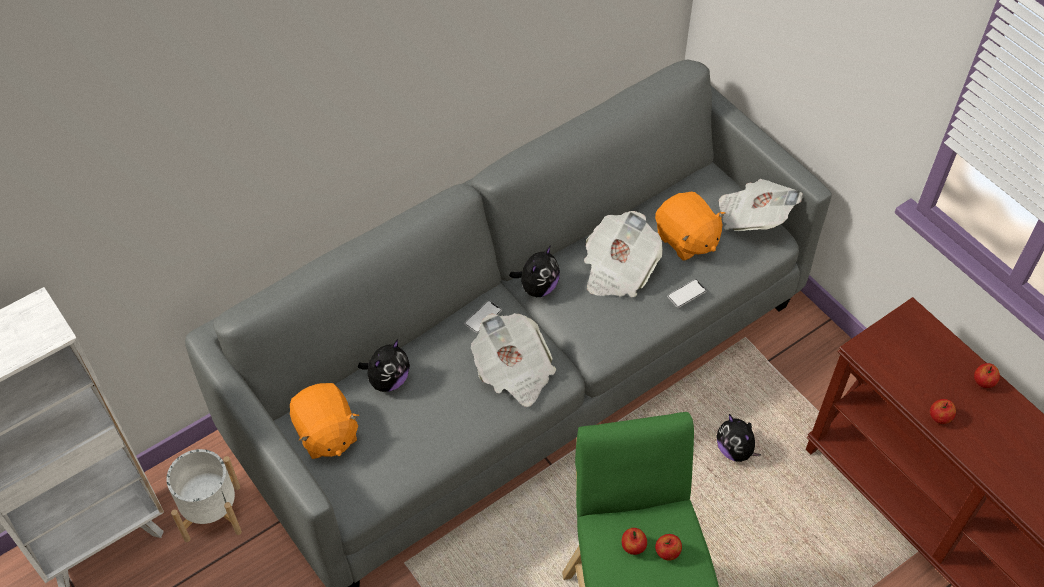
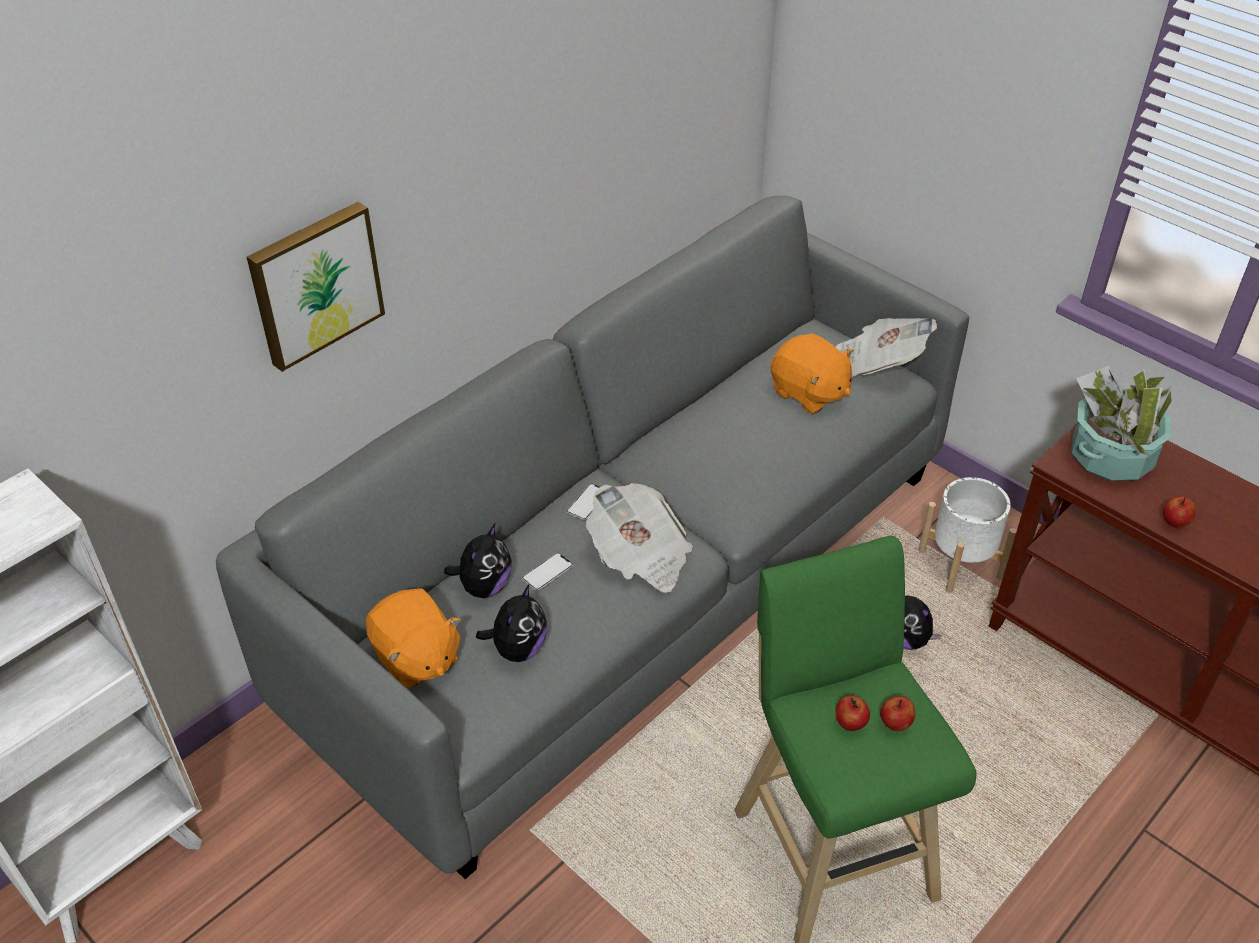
camera: 10 degrees left, 10 degrees down
(212, 513) = (265, 808): white planter -> white planter (960, 564)
(271, 148) = (314, 283): none -> picture
(537, 287) = (646, 464): plush toy -> plush toy (518, 649)
(618, 269) = (738, 432): newspaper -> none
(686, 294) = (826, 448): phone -> phone (547, 572)
(907, 349) = (1110, 457): none -> potted plant
(983, 382) = (1210, 479): apple -> none

